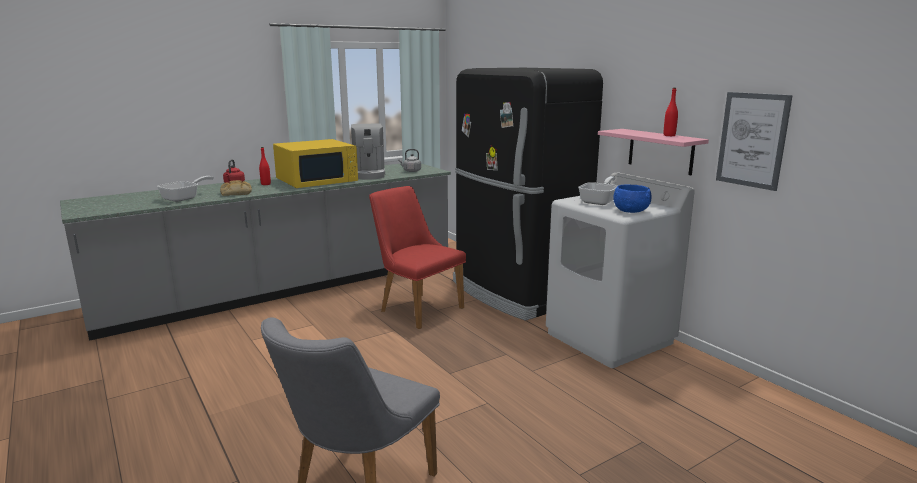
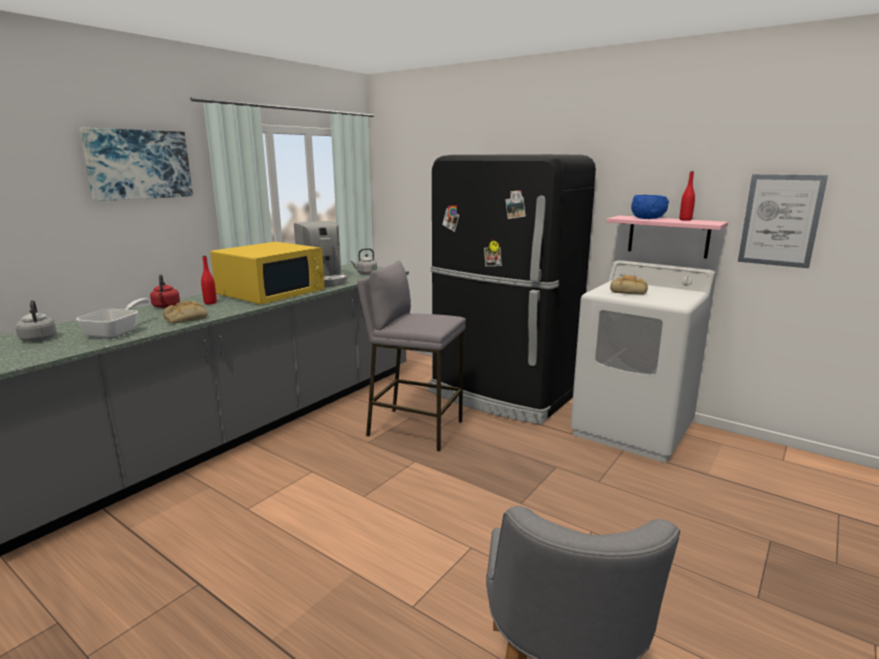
camera: 20 degrees left, 0 degrees up
(137, 197) = (39, 338): none -> grey kettle
(228, 75) = (138, 164): none -> picture
(415, 307) = (415, 428): red chair -> grey stool
(600, 201) = (628, 291): frying pan -> bread
(631, 211) = (676, 299): blue bowl -> blue bowl (648, 218)

